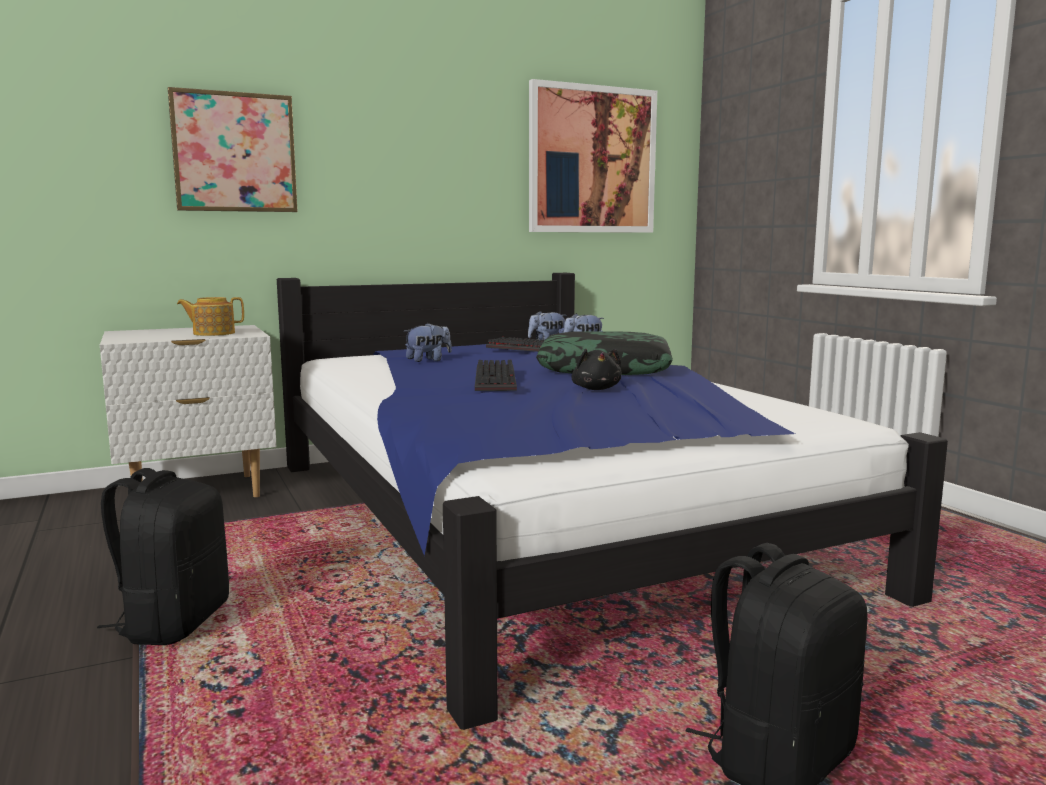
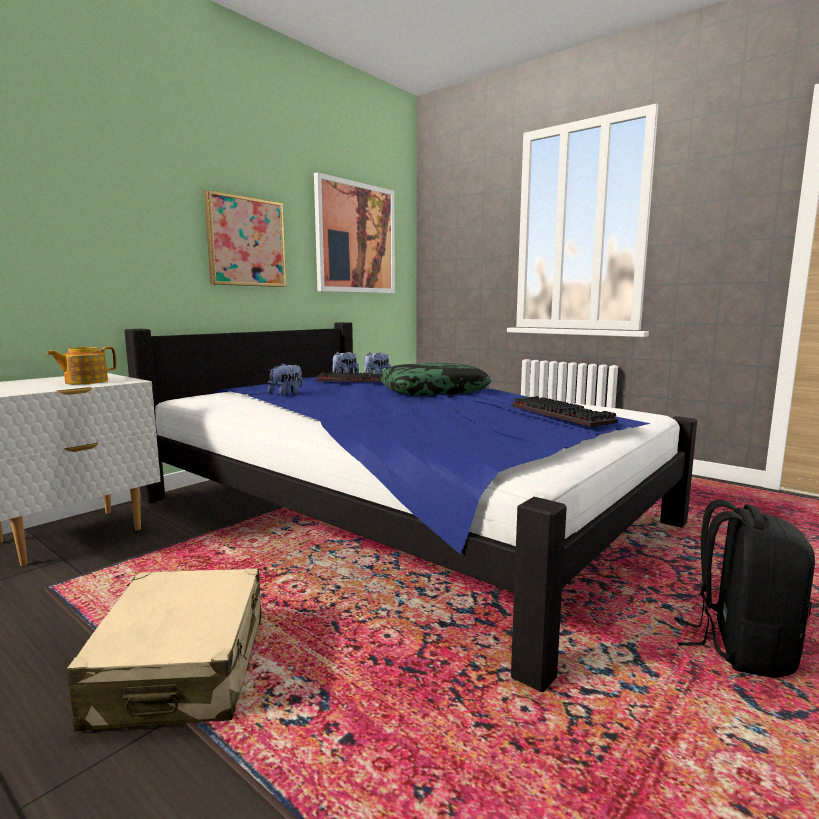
camera: 25 degrees left, 0 degrees up
(173, 623) = (183, 669): black backpack -> beige suitcase
(234, 152) = (78, 211): picture -> picture (246, 242)
(498, 379) = (384, 404): keyboard -> keyboard (563, 414)
(596, 389) = (462, 405): black plush toy -> none

